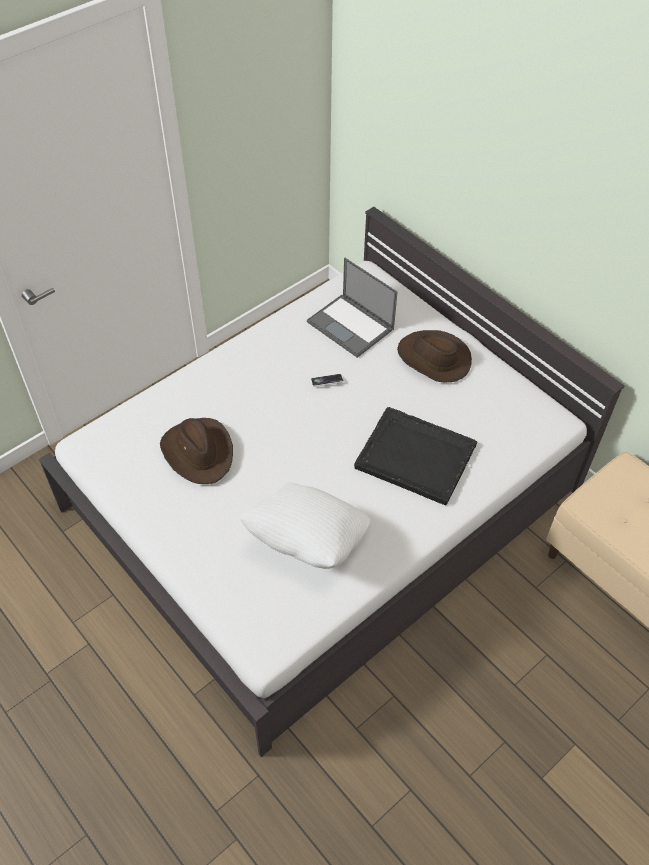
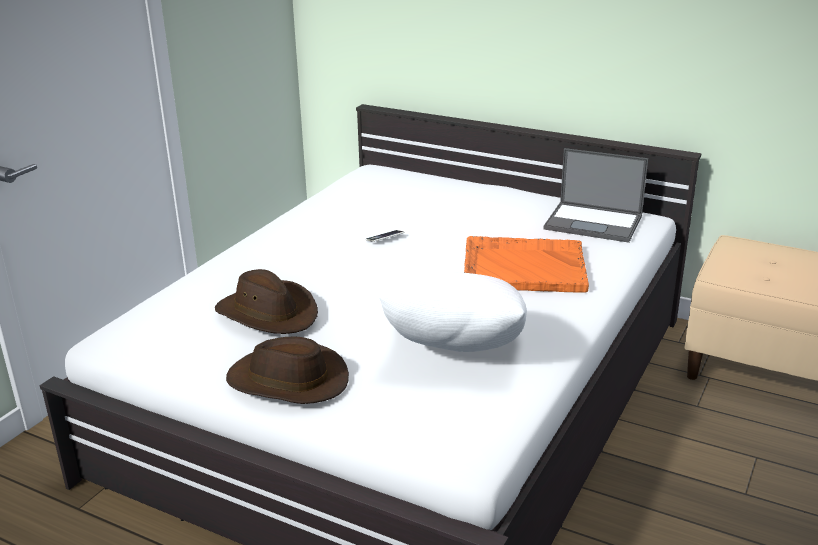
camera: 20 degrees left, 25 degrees down
(351, 326) = (383, 201): laptop -> laptop (594, 223)
(414, 456) = (523, 267): black tray -> orange tray
(433, 359) = (486, 205): brown hat -> brown hat (288, 381)

